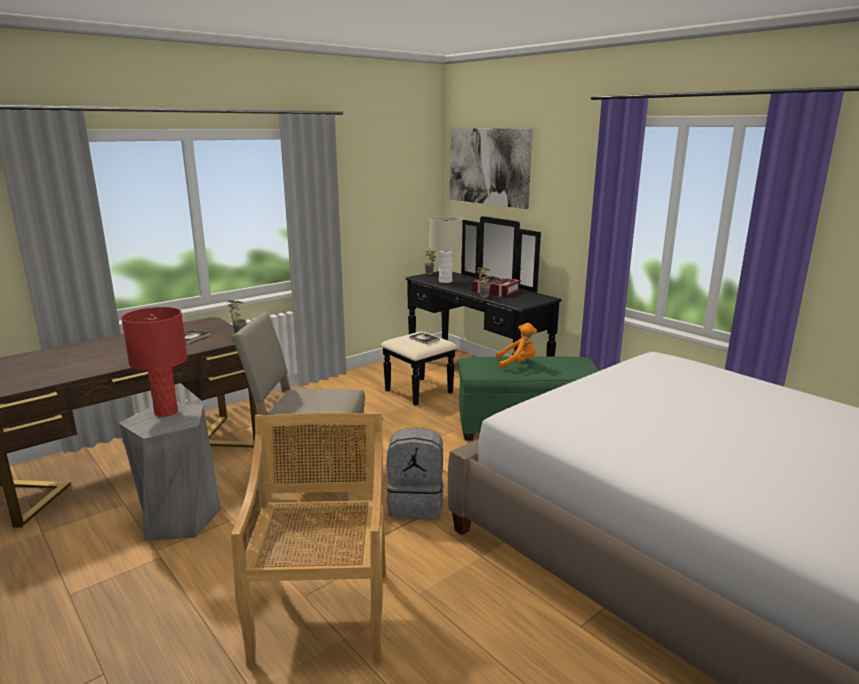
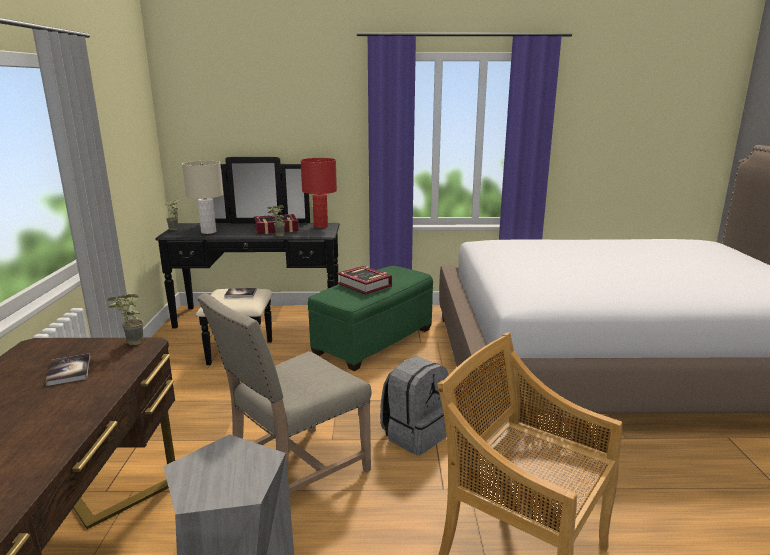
camera: 50 degrees left, 0 degrees up
(166, 412) = (207, 465): red table lamp -> red table lamp (321, 226)
(488, 166) = (225, 104): picture -> none
(517, 364) = (364, 285): orange plush toy -> book

